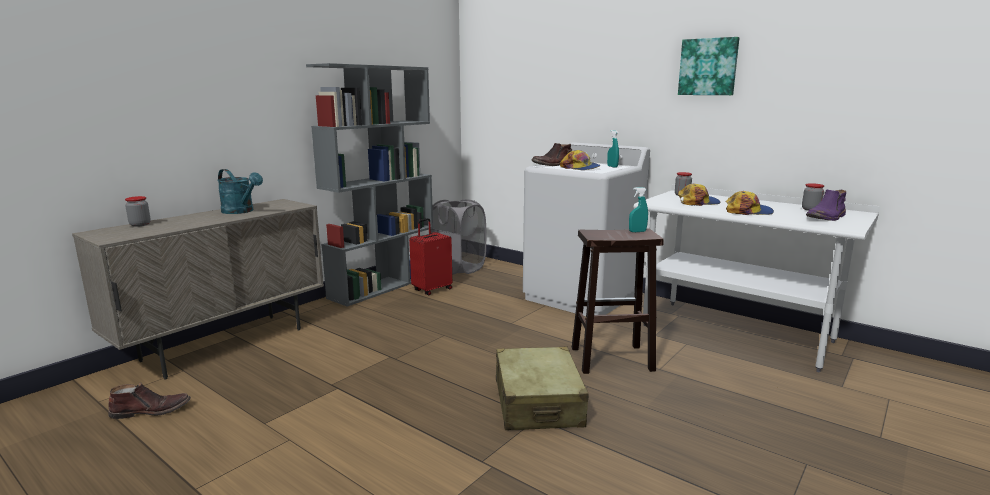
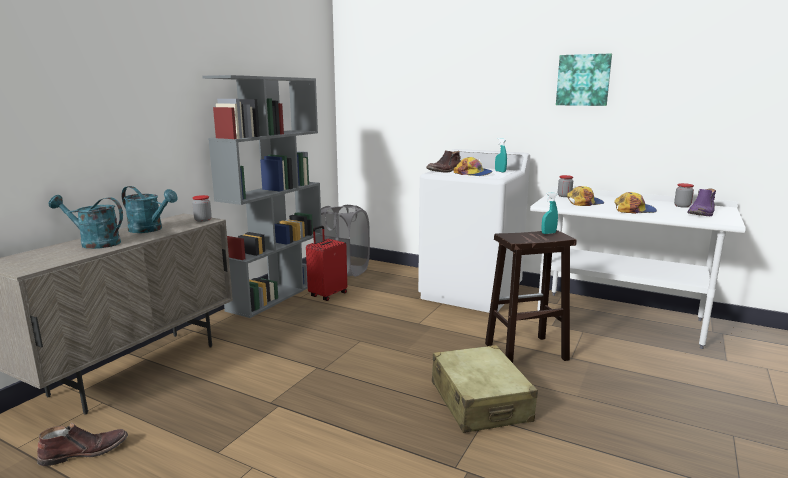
camera: 10 degrees left, 0 degrees up
(140, 224) = (47, 250): jar -> jar (203, 220)
(184, 221) = (94, 243): none -> turquoise watering can

